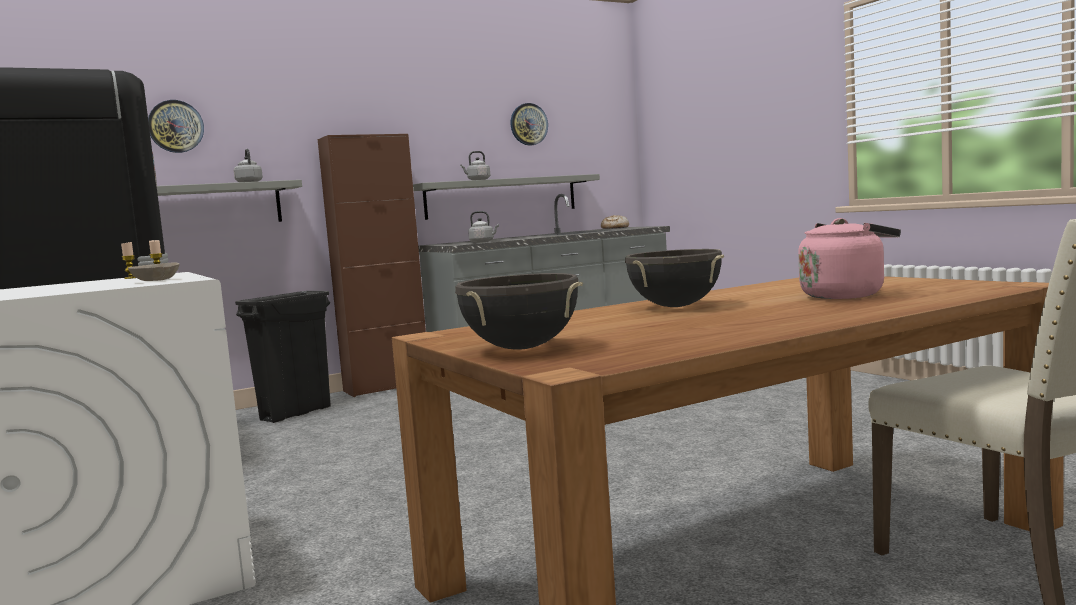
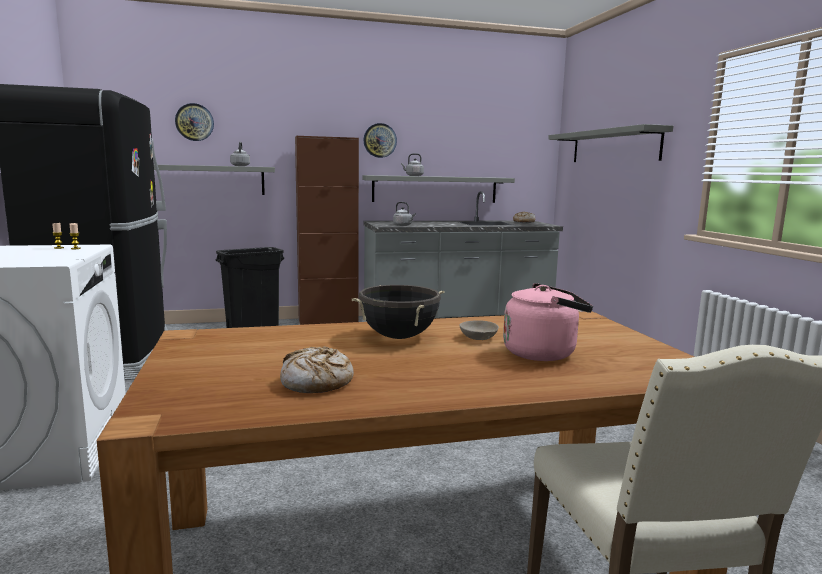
camera: 15 degrees right, 5 degrees up
(155, 280) = (46, 257): beige bowl -> beige bowl (477, 337)
(521, 348) = (192, 373): black cooking pot -> none
(528, 124) = (463, 134): wall clock -> wall clock (380, 140)
(674, 334) = (316, 382): none -> bread
(720, 122) = (614, 146): none -> grey shelf

